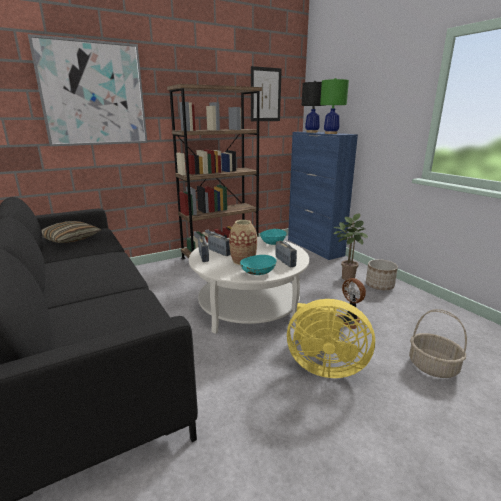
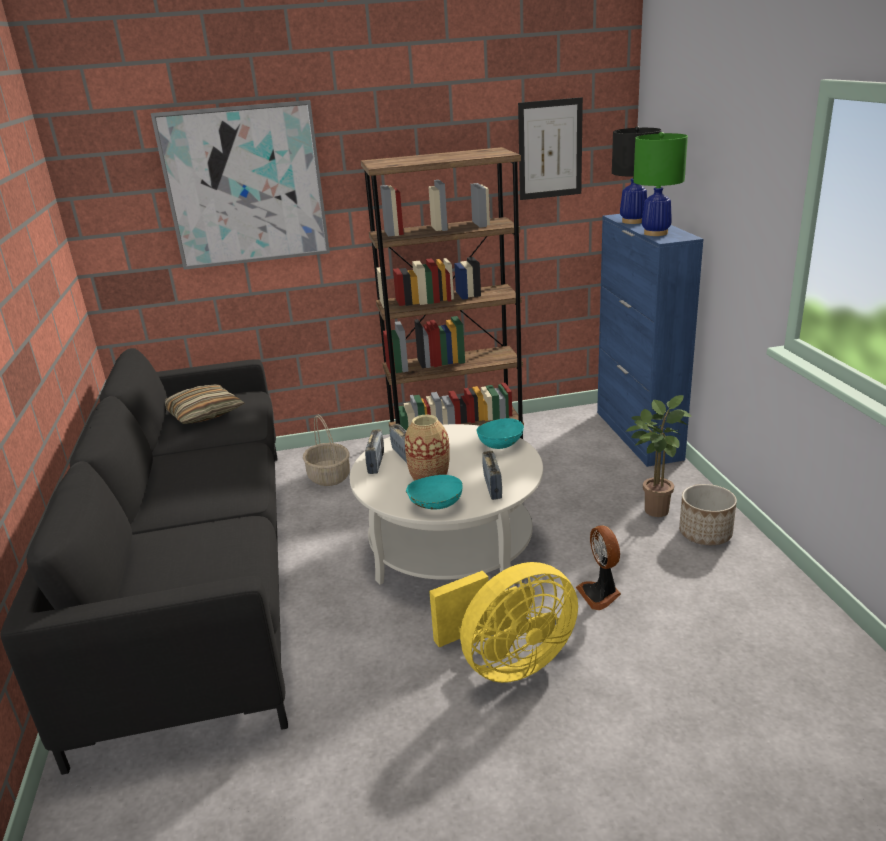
camera: 20 degrees right, 5 degrees up
(323, 366) = (508, 663): yellow fan -> yellow fan turned 60 degrees counterclockwise
(433, 366) = (684, 696): basket -> basket (329, 477)

